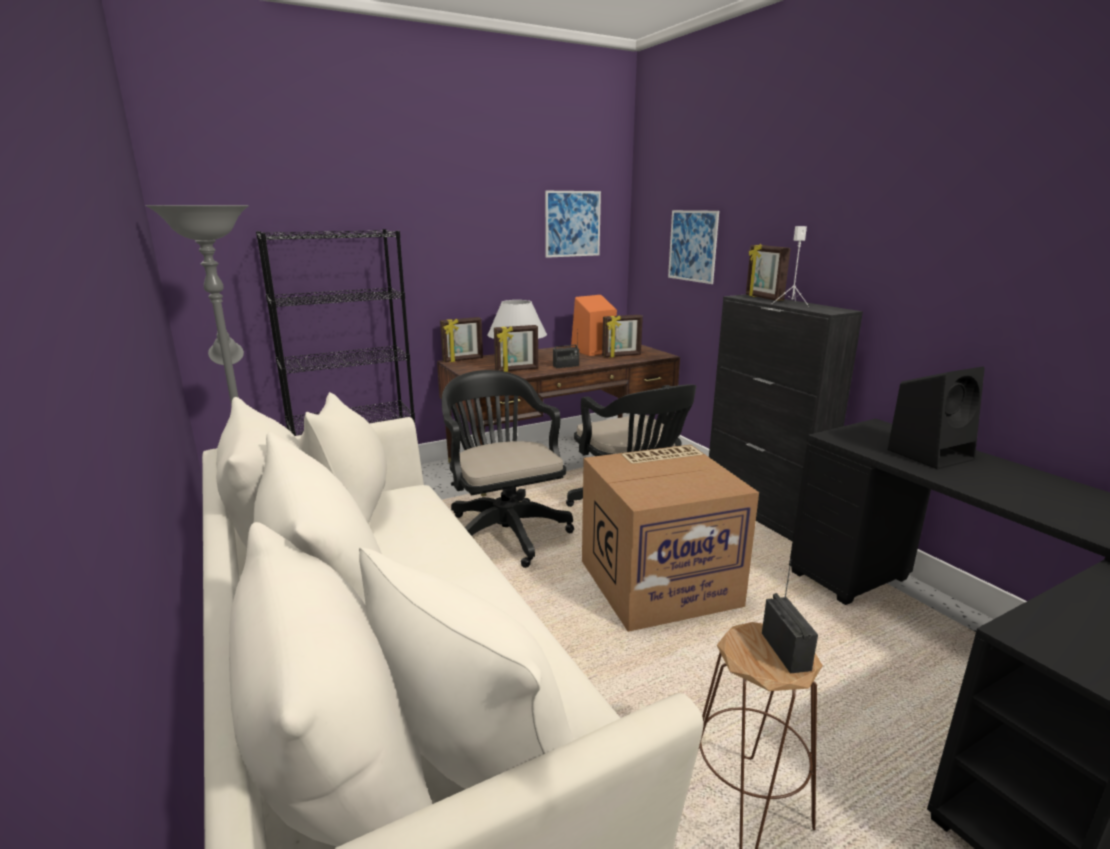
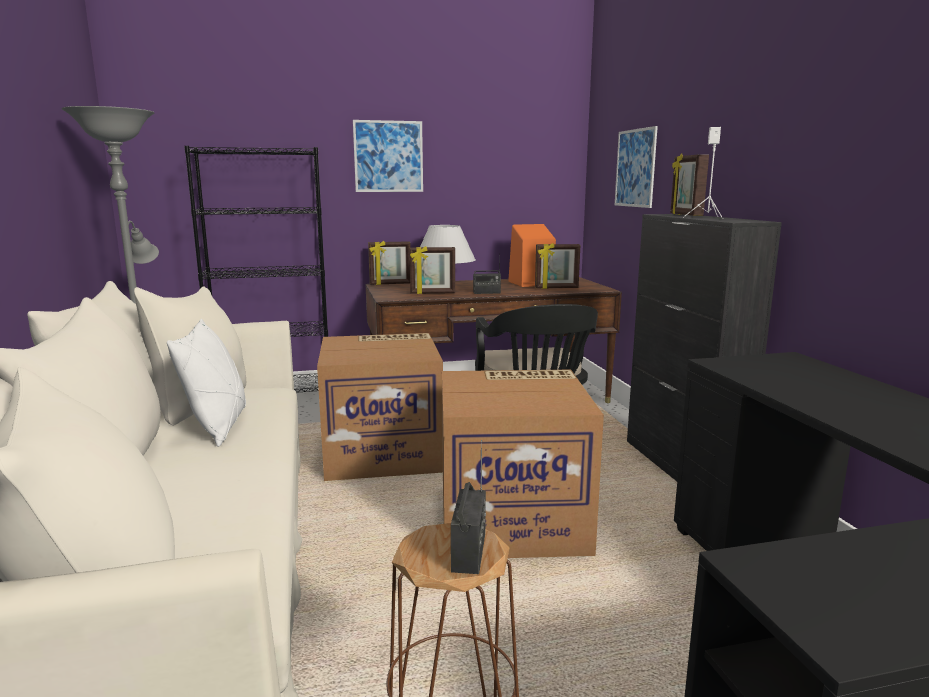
camera: 15 degrees right, 5 degrees down
(401, 541) = (218, 426): none -> white pillow
(503, 530) = (384, 452): black office chair -> cardboard box
(572, 224) = (518, 150): picture -> picture (388, 156)
(930, 454) = (827, 386): black speaker -> none

